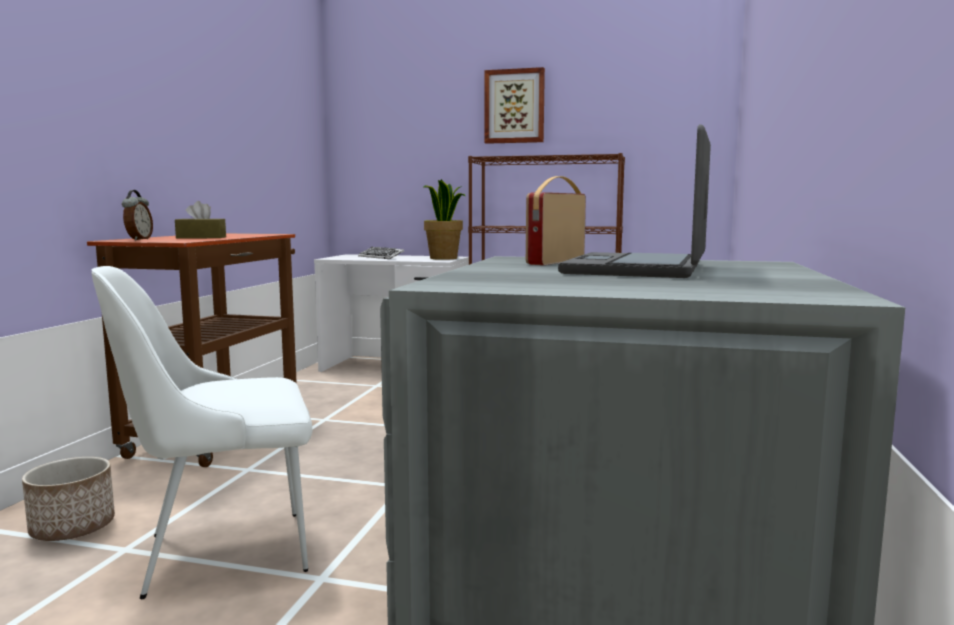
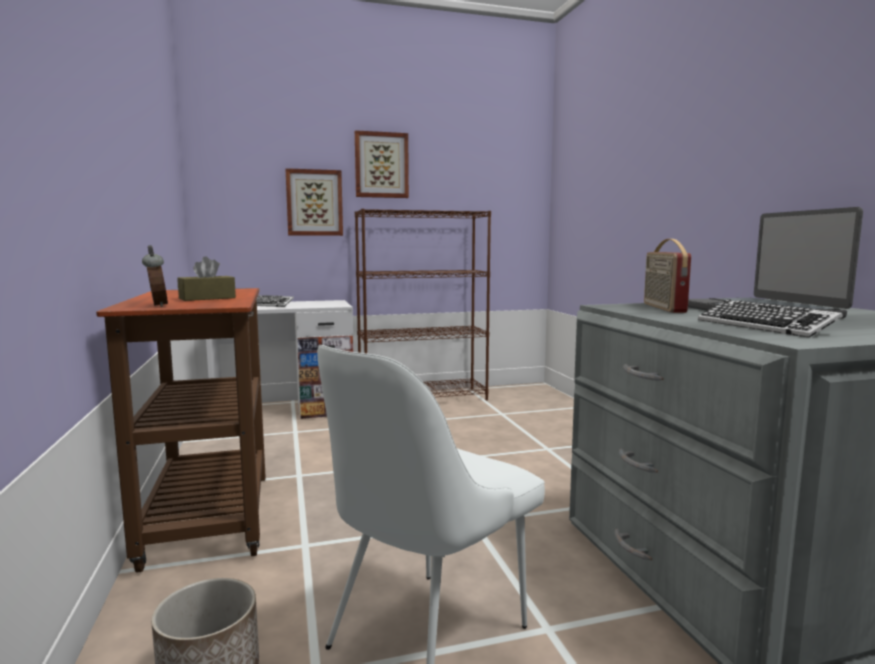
camera: 30 degrees left, 0 degrees up
(443, 151) = (314, 203): none -> picture
(444, 258) = (331, 303): potted plant -> none
(515, 277) = (763, 326): none -> keyboard

